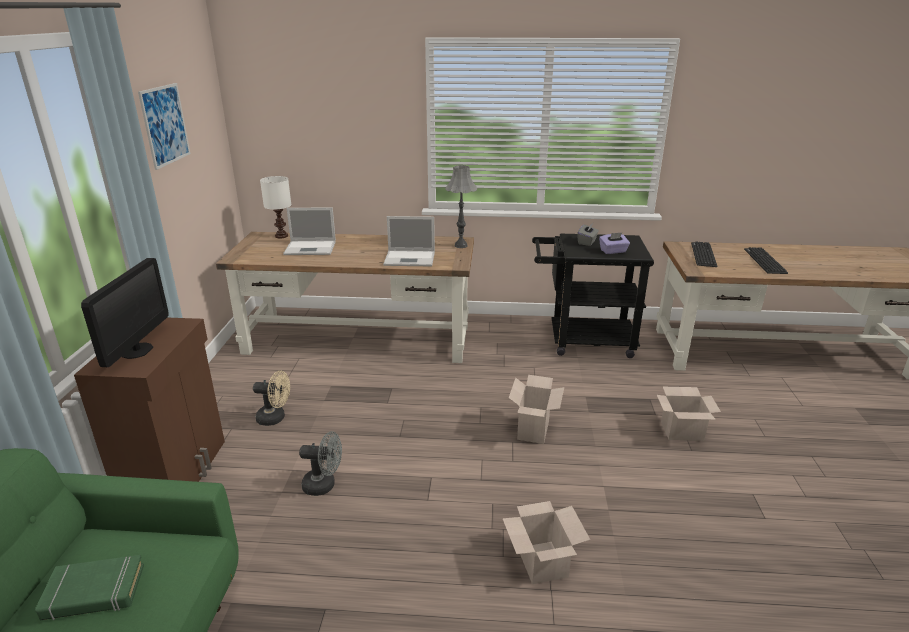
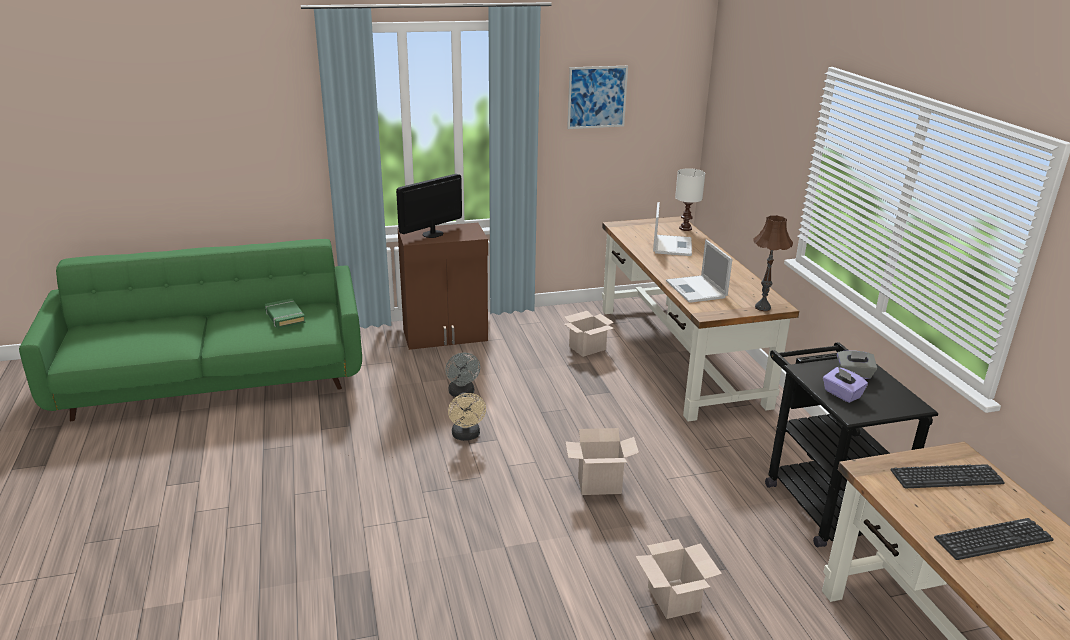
camera: 70 degrees right, 0 degrees up
(137, 350) = (433, 234): monitor -> monitor turned 150 degrees clockwise
(275, 418) = (527, 351): beige fan -> beige fan (466, 436)
(311, 248) = (672, 245): laptop -> laptop turned 150 degrees counterclockwise
(461, 245) = (763, 307): grey table lamp -> brown table lamp
(541, 561) = (424, 512): cardboard box -> cardboard box (587, 347)

